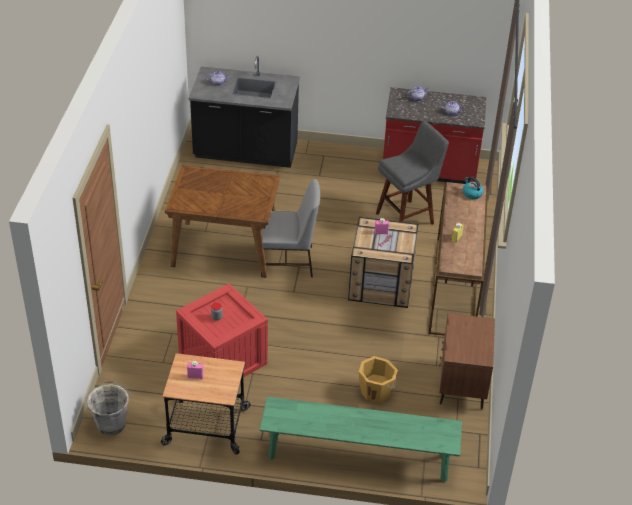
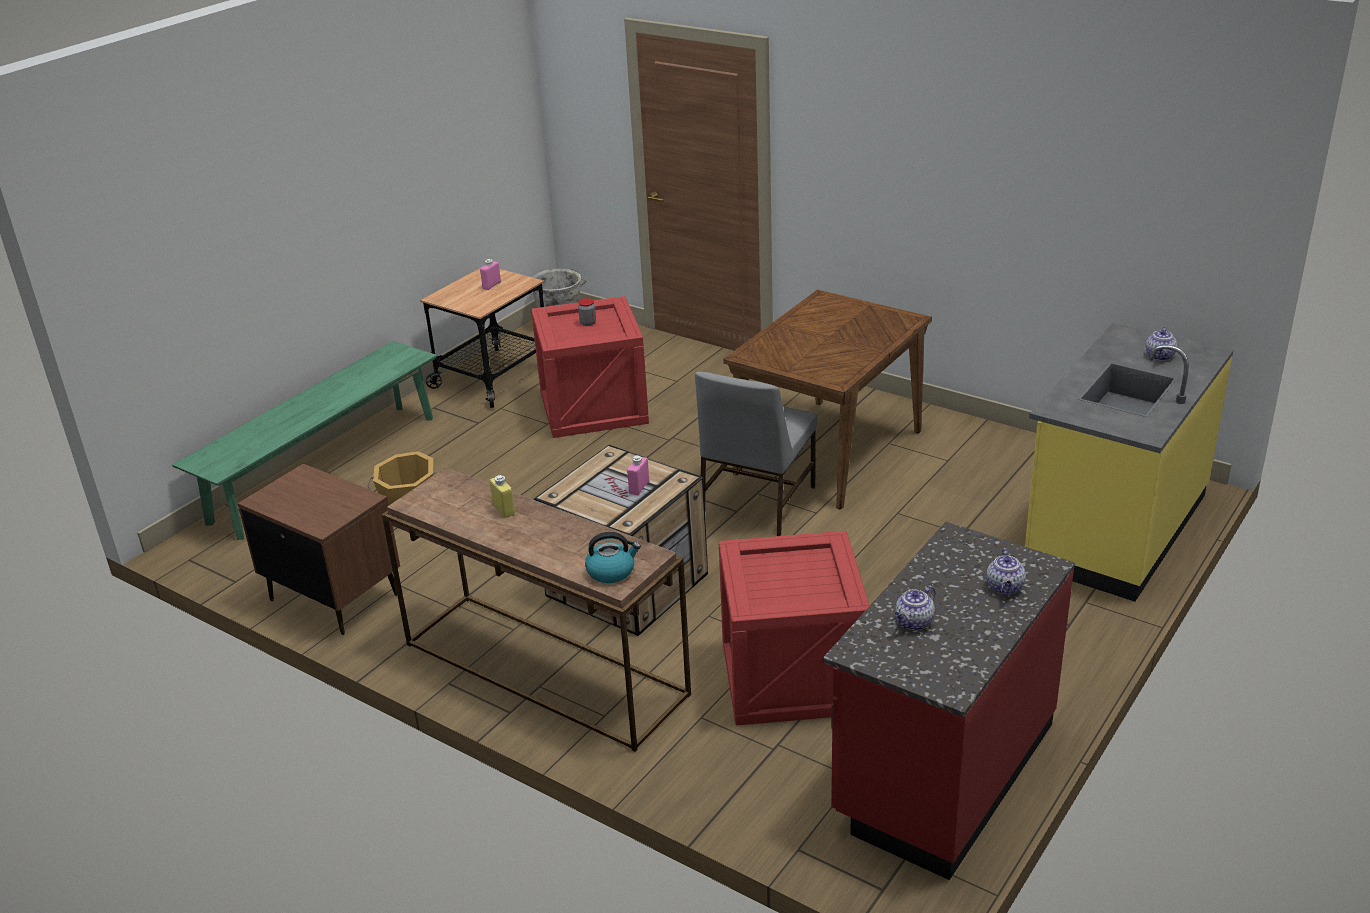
camera: 120 degrees right, 10 degrees down
(245, 152) = (1113, 528): black counter -> yellow counter
(407, 217) = (790, 678): grey stool -> crate

